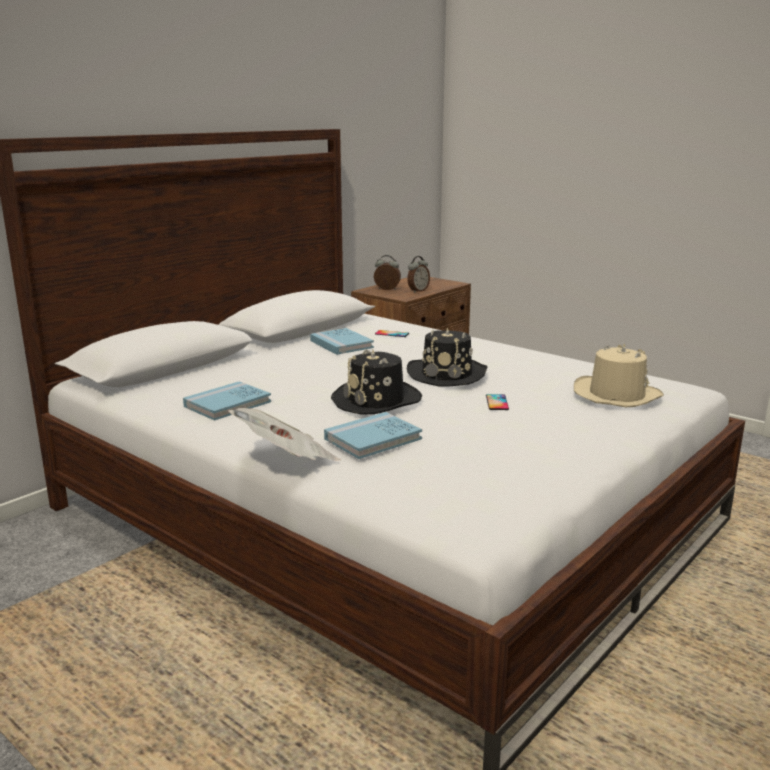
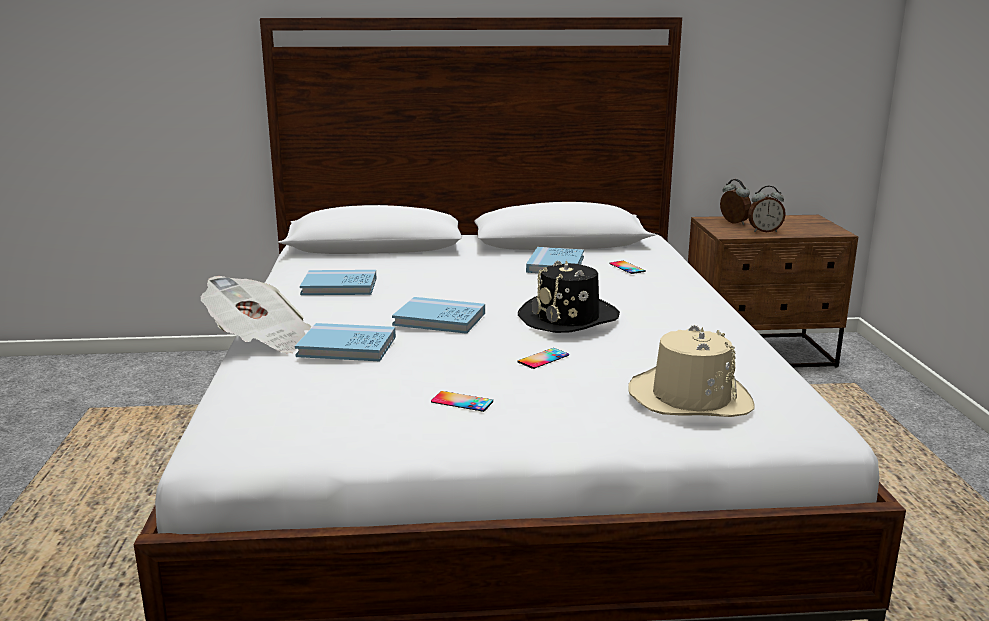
camera: 45 degrees right, 0 degrees up
(377, 400) = (439, 319): black hat -> blue book
(528, 442) = (462, 402): none -> phone

